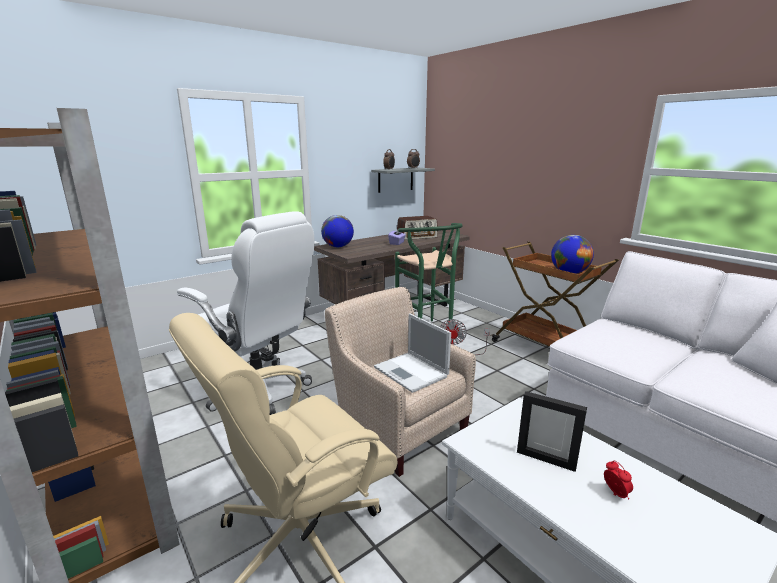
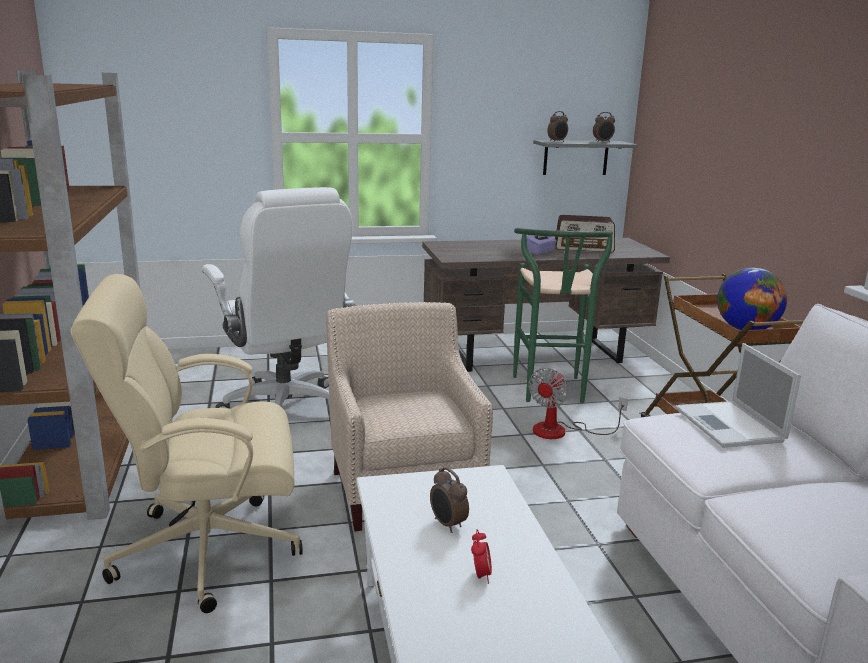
camera: 25 degrees right, 0 degrees up
(338, 247) = (452, 246): globe -> none
(412, 372) = (408, 410): laptop -> laptop (730, 425)
(546, 458) = (447, 524): picture frame -> alarm clock

